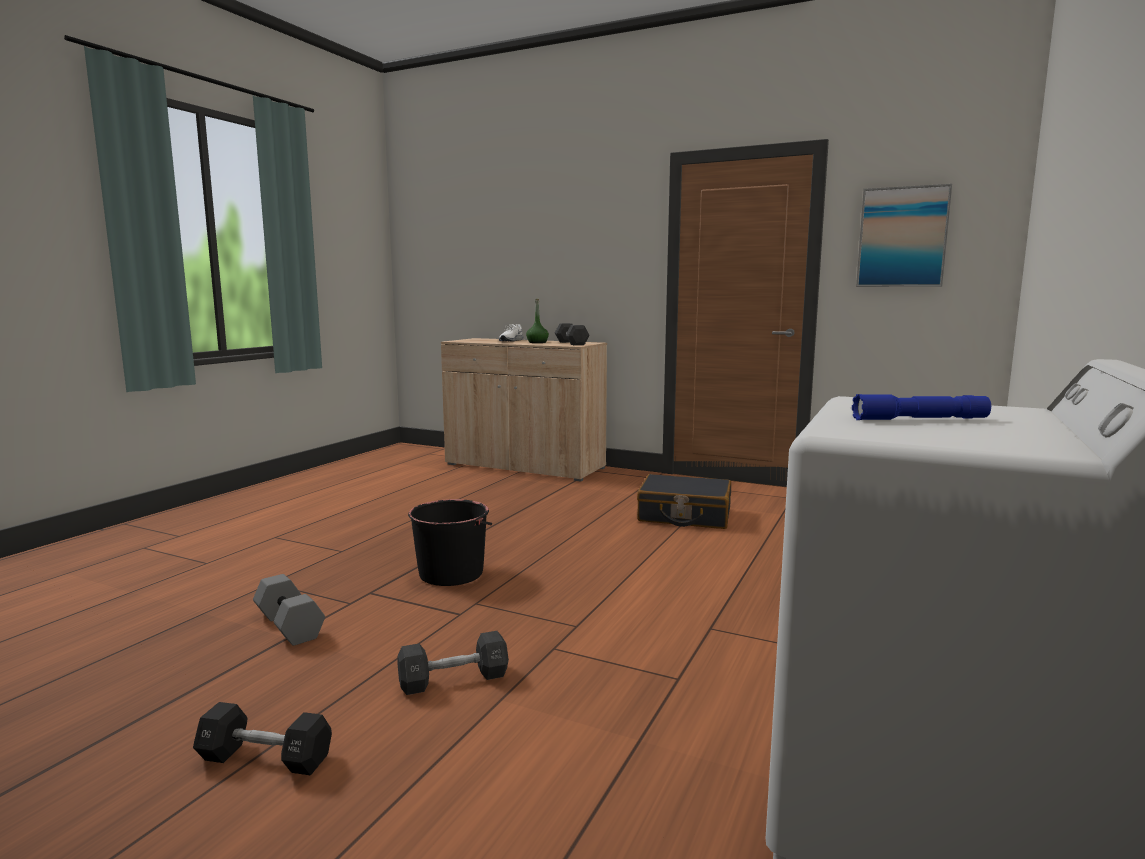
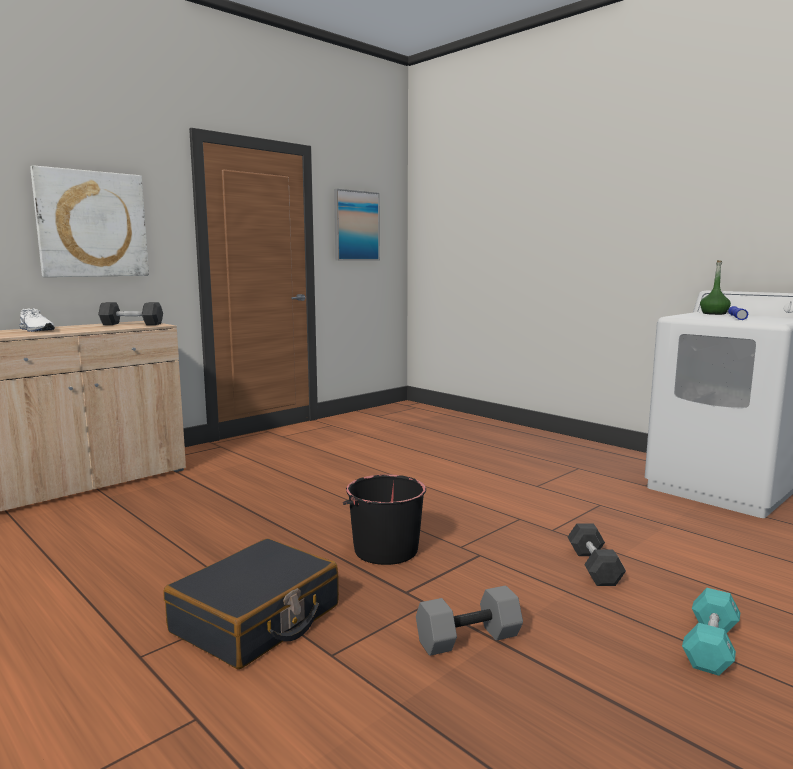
camera: 70 degrees left, 0 degrees up
(265, 759) = (710, 646): black dumbbell -> turquoise dumbbell
(537, 342) = (90, 328): green bottle -> green bottle (714, 313)
(576, 256) = (92, 224): none -> picture
(684, 515) = (332, 456): black suitcase -> black suitcase (256, 619)

